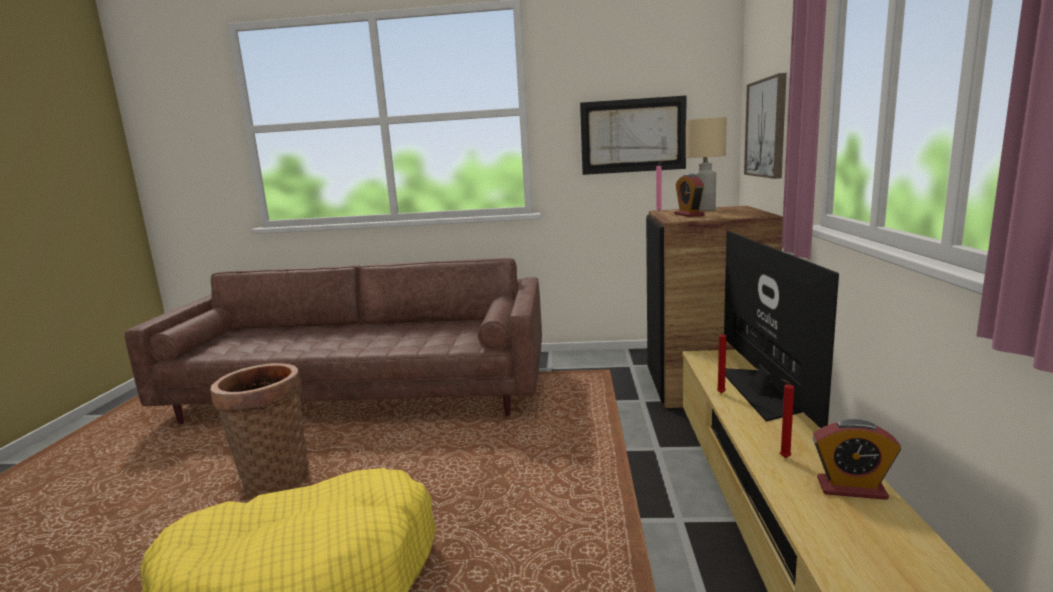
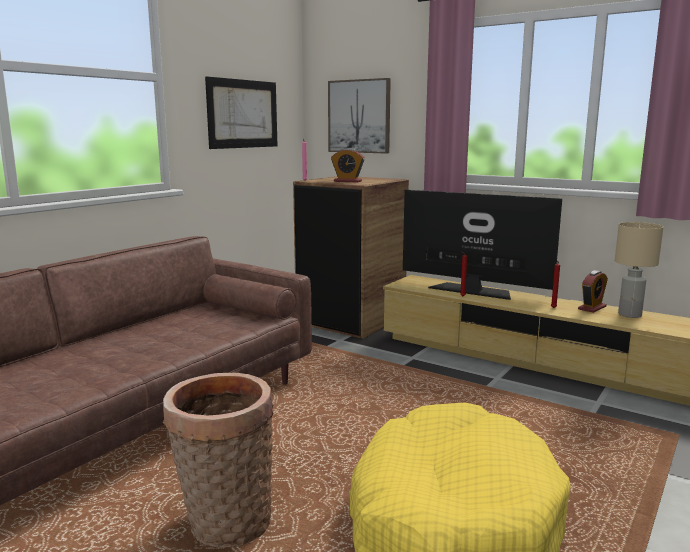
camera: 60 degrees left, 0 degrees up
(704, 210) = (335, 178): beige table lamp -> beige table lamp (630, 315)

